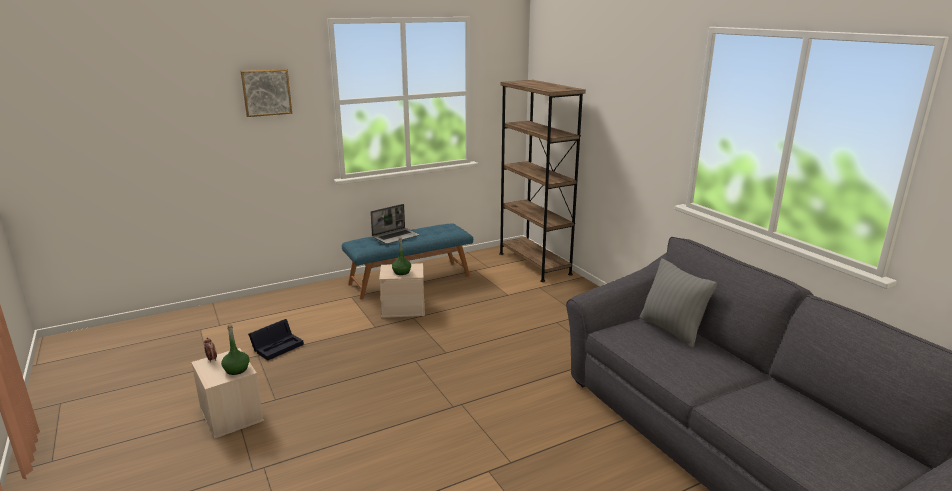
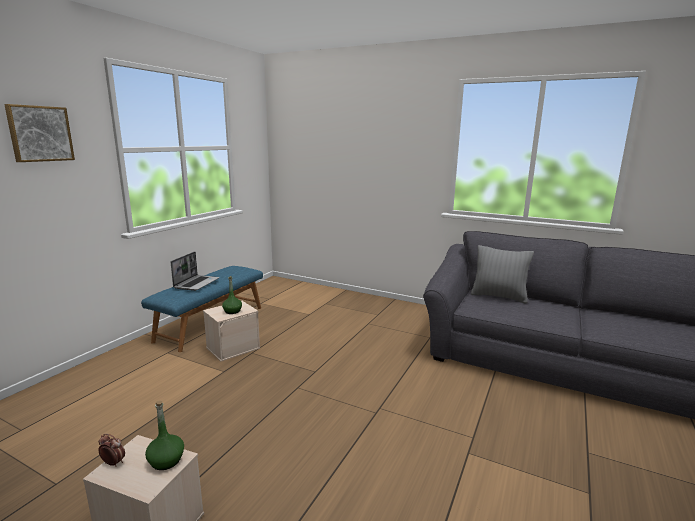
camera: 35 degrees left, 5 degrees down
(278, 346) = (132, 425): black storage box -> none
(534, 263) = (301, 288): brown bookcase -> none

